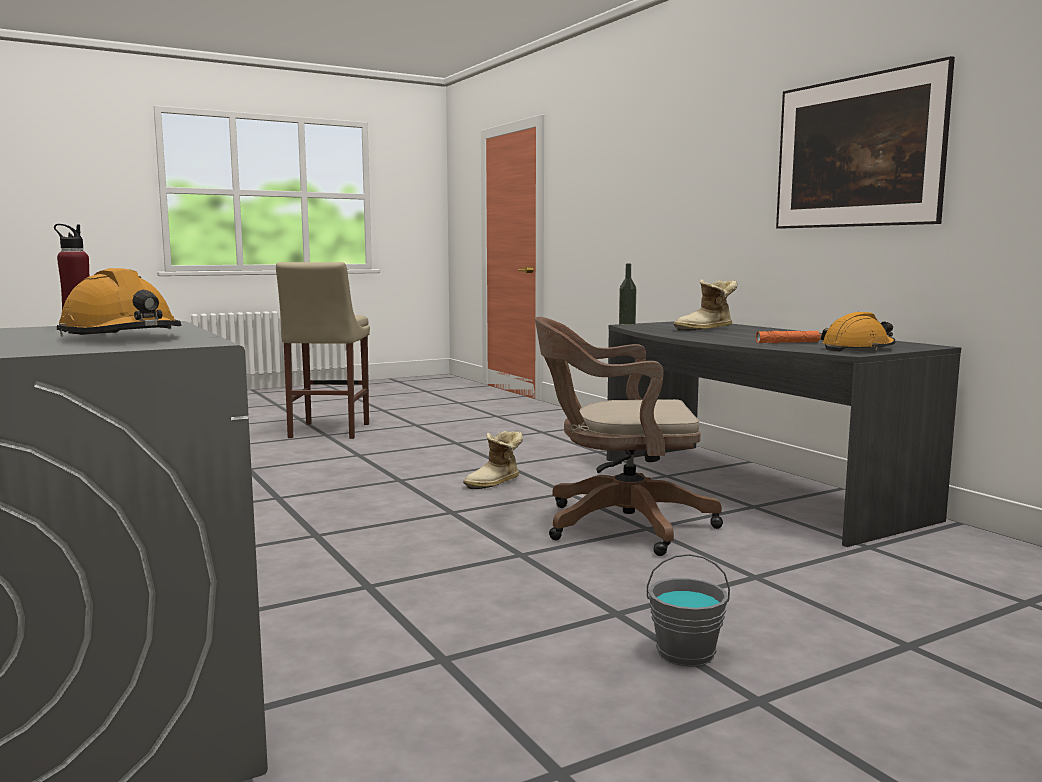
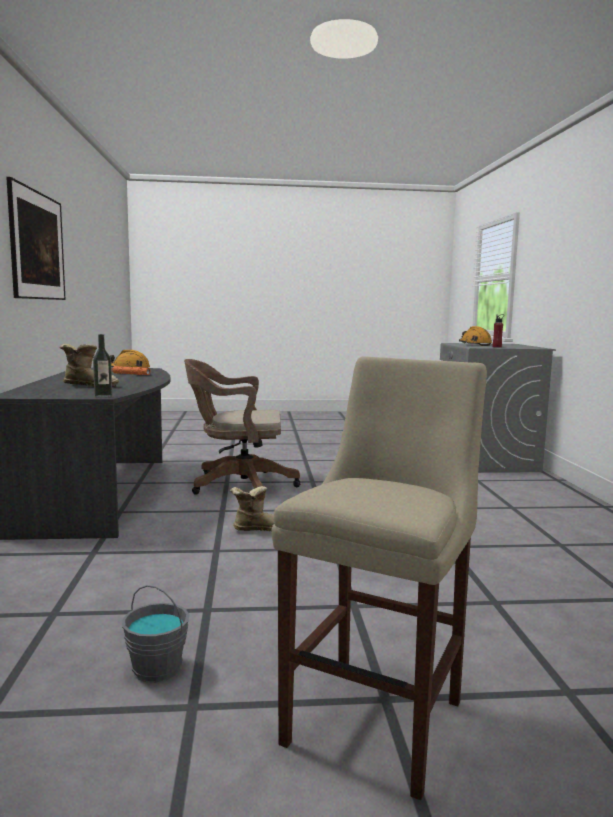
camera: 155 degrees left, 0 degrees up
(618, 525) = (238, 486): brown office chair -> brown office chair turned 150 degrees clockwise
(685, 653) = (301, 451): grey bucket -> grey bucket (158, 668)

